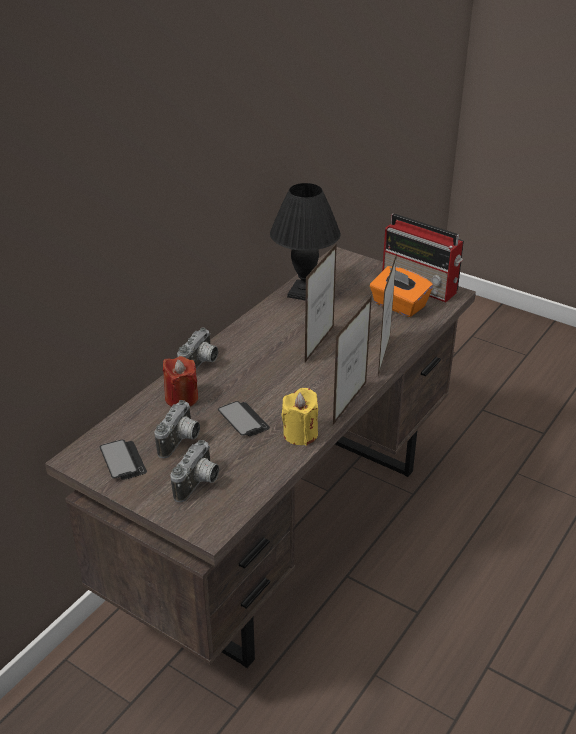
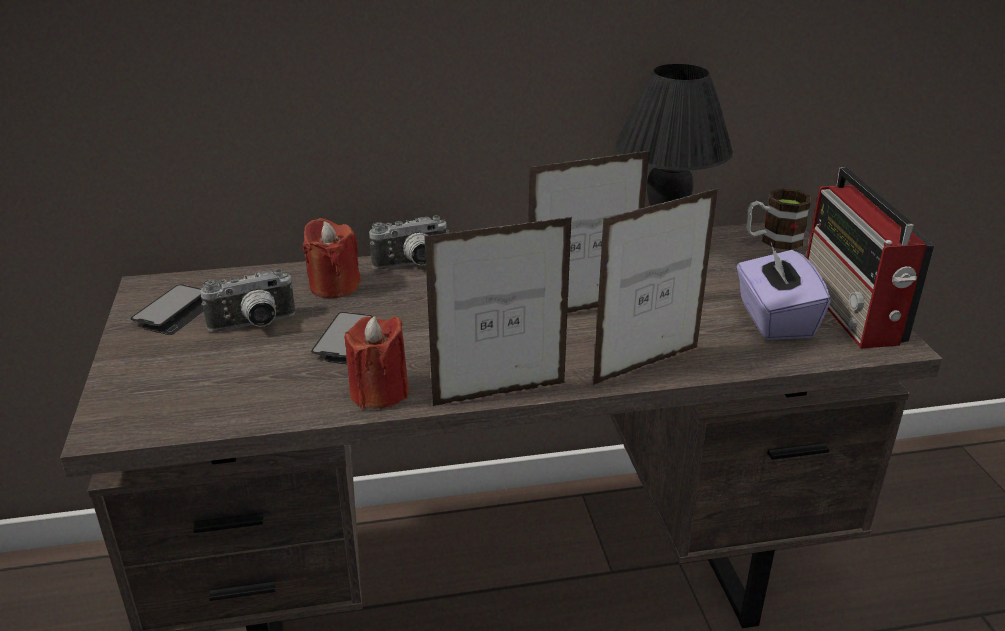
camera: 45 degrees right, 5 degrees down
(199, 484) = (188, 376): camera -> none
(300, 434) = (379, 392): yellow candle -> red candle
(342, 263) = (773, 240): none -> mug
(398, 305) = (774, 319): orange tissue box -> purple tissue box

